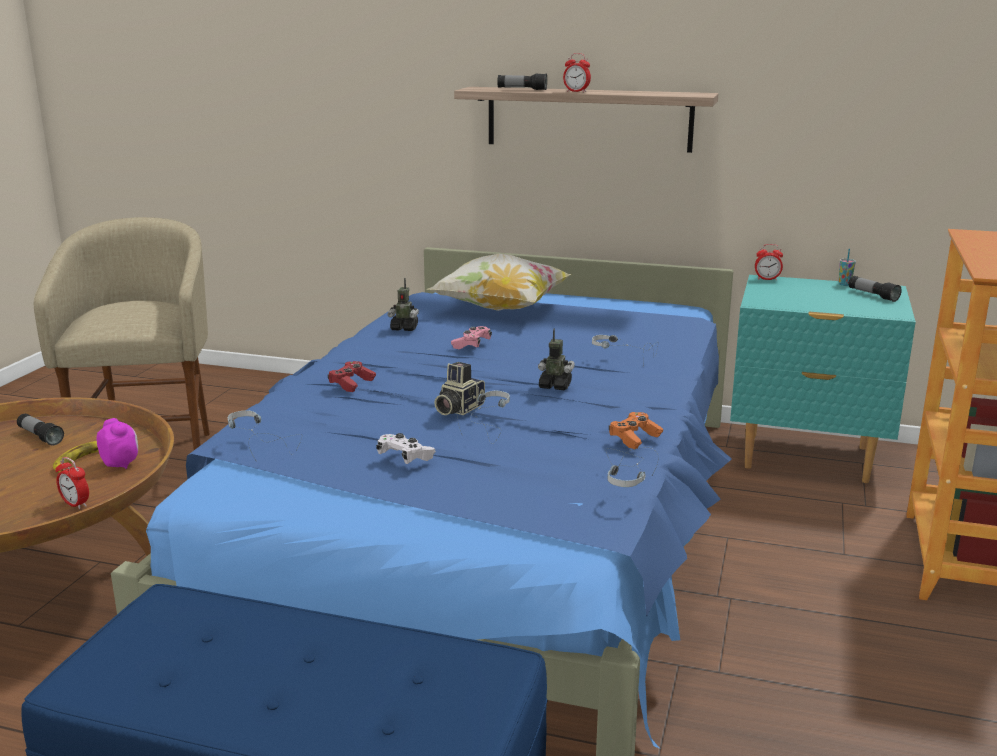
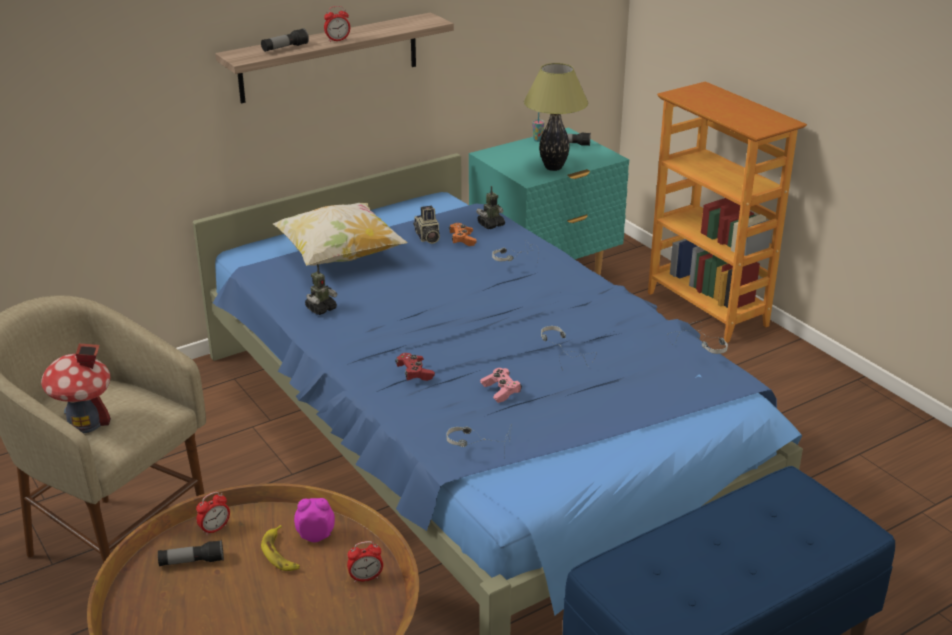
camera: 50 degrees left, 10 degrees up
(106, 314) = (85, 423): none -> toy house
(405, 457) = (573, 403): white game controller -> none
(457, 409) = (520, 353): camera -> camera (427, 237)
(471, 345) = (402, 299): pink game controller -> pink game controller (501, 391)
(555, 386) = (531, 306): toy robot -> toy robot (491, 225)
(634, 438) = (643, 319): orange game controller -> orange game controller (462, 240)
(767, 279) = (489, 153): alarm clock -> alarm clock (215, 529)
(807, 303) = (553, 167): none -> table lamp

